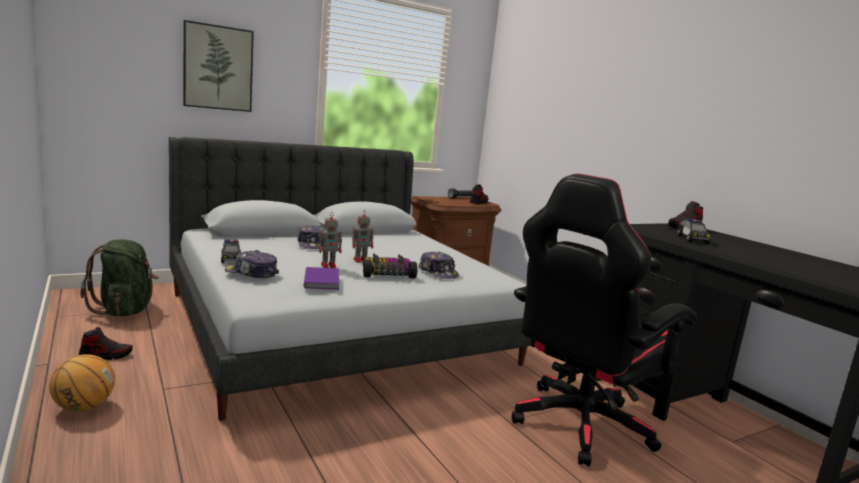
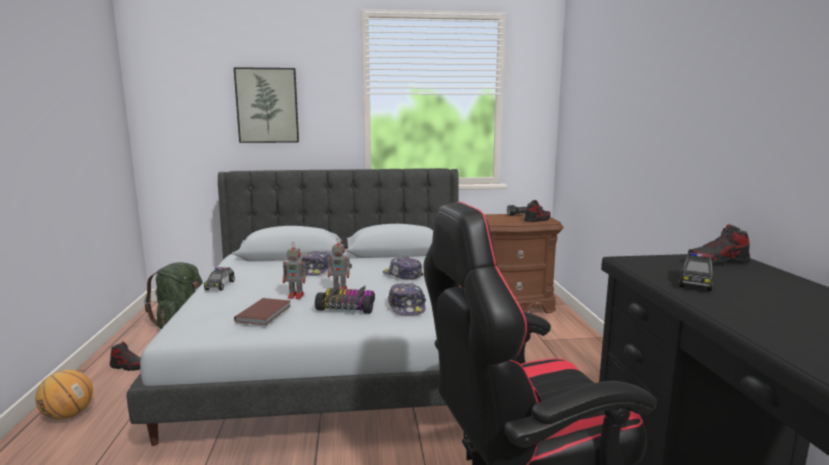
camera: 25 degrees right, 0 degrees up
(251, 273) = (212, 303): cap -> cap (402, 275)
(323, 280) = (265, 313): purple book -> brown book

